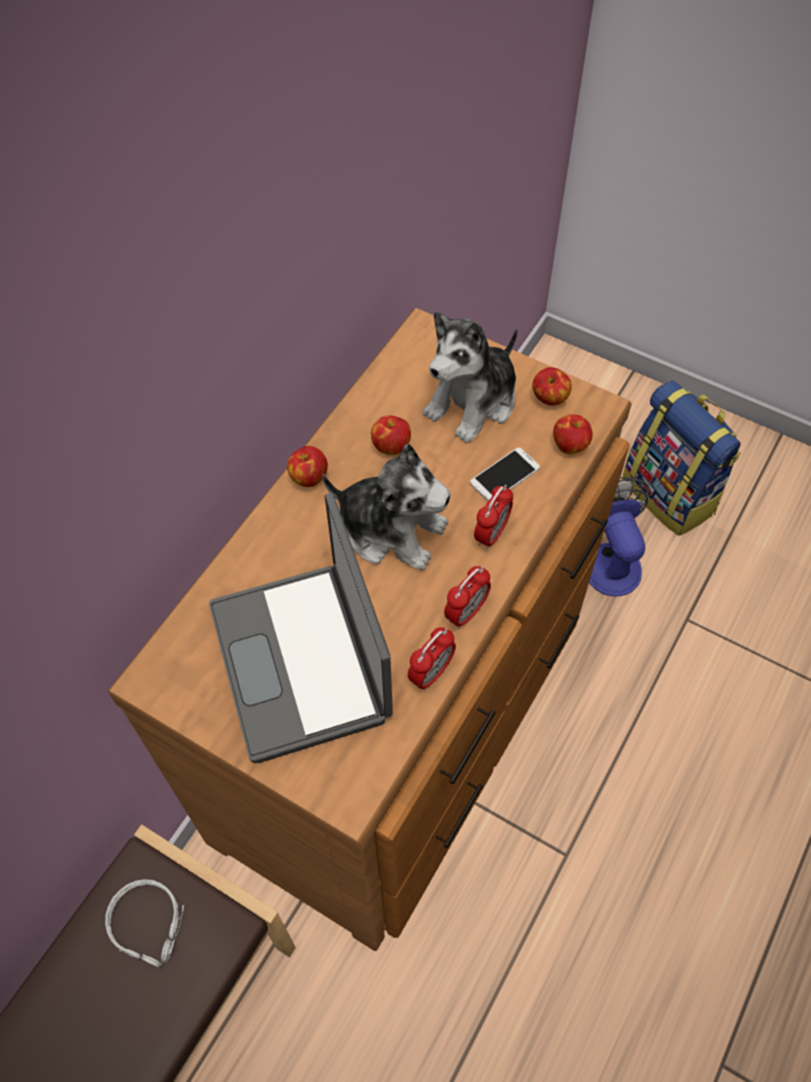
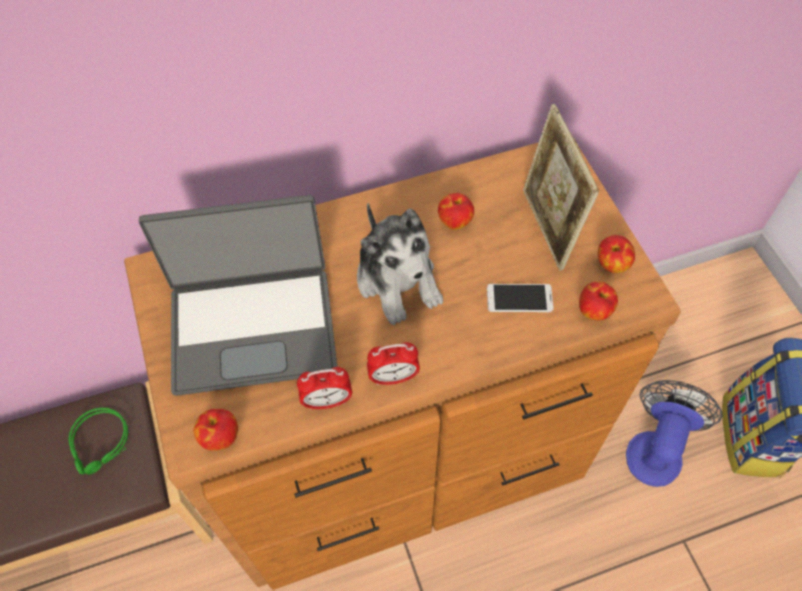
camera: 40 degrees right, 0 degrees up
(150, 925) = (101, 444): grey headphones -> green headphones
(303, 661) = (253, 328): laptop -> laptop turned 120 degrees counterclockwise
(308, 477) = (376, 205): apple -> apple (220, 436)
(473, 402) = (547, 229): plush toy -> picture frame
(491, 534) = (467, 334): alarm clock -> none

